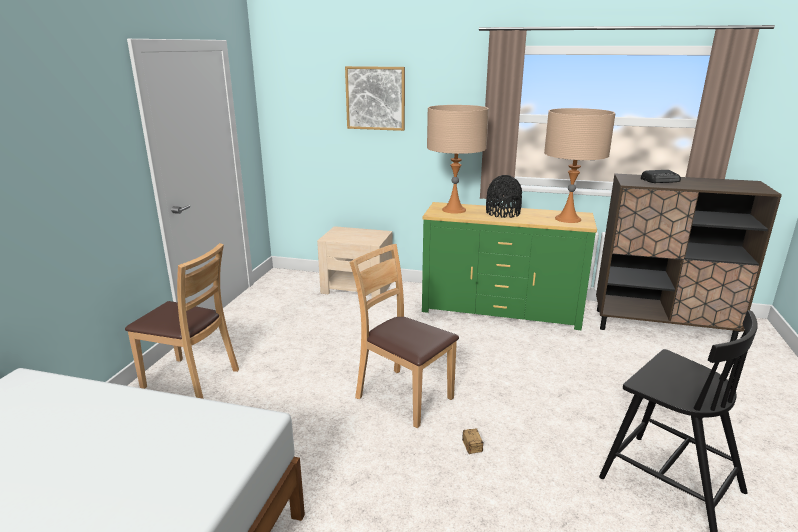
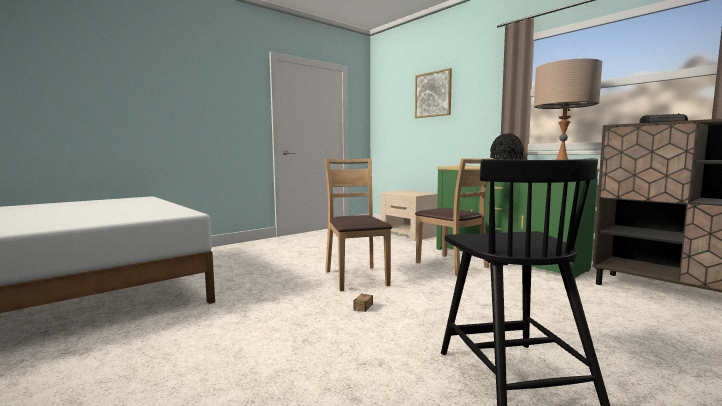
camera: 35 degrees right, 15 degrees down
(191, 380) = (256, 248): brown chair -> brown chair (452, 265)
(454, 210) = (468, 166): beige table lamp -> none

